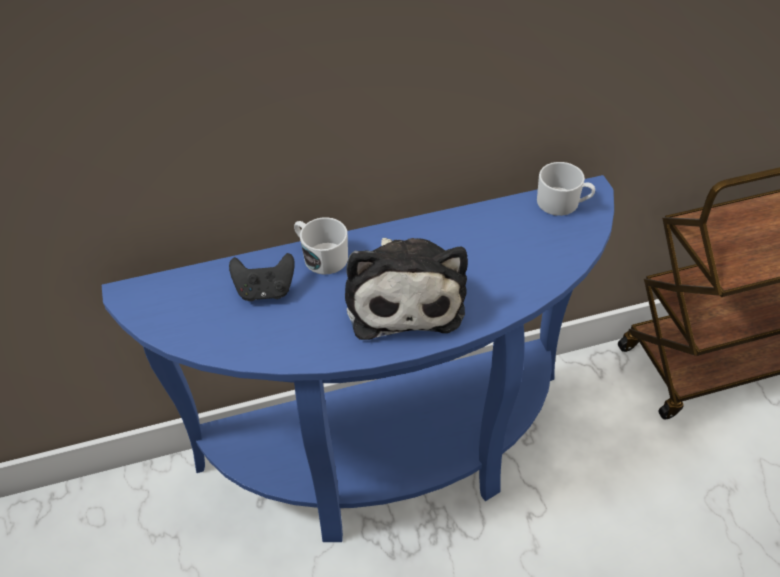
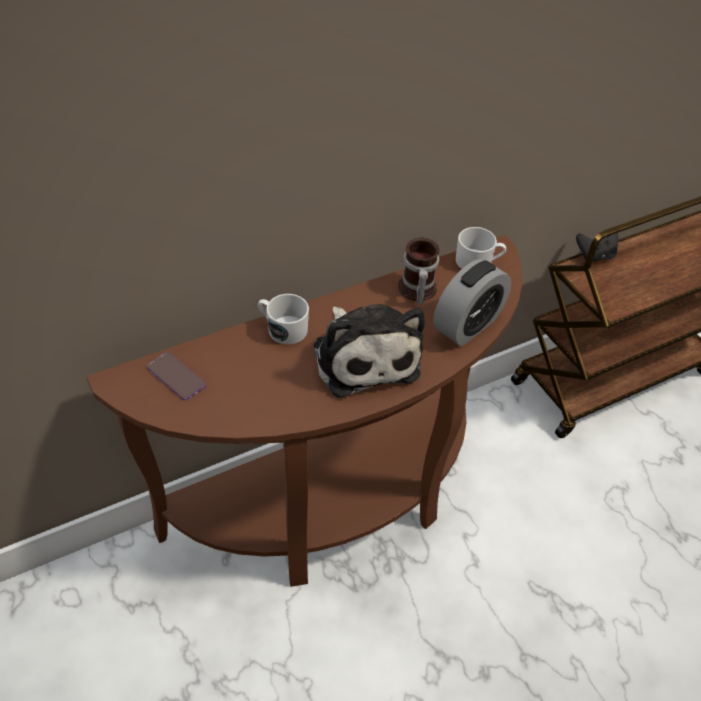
camera: 15 degrees left, 0 degrees up
(193, 296) = (176, 376): none -> phone
(265, 291) = (241, 364): black game controller -> black game controller (595, 255)
(392, 457) = (336, 503): blue console table -> brown console table
(481, 229) = (415, 290): none -> mug
(532, 274) = (467, 325): none -> alarm clock

